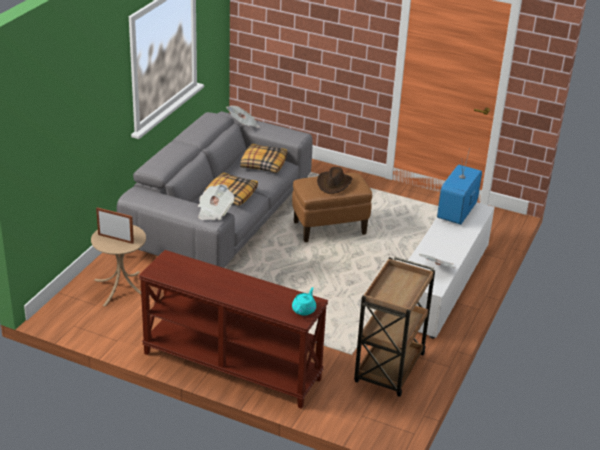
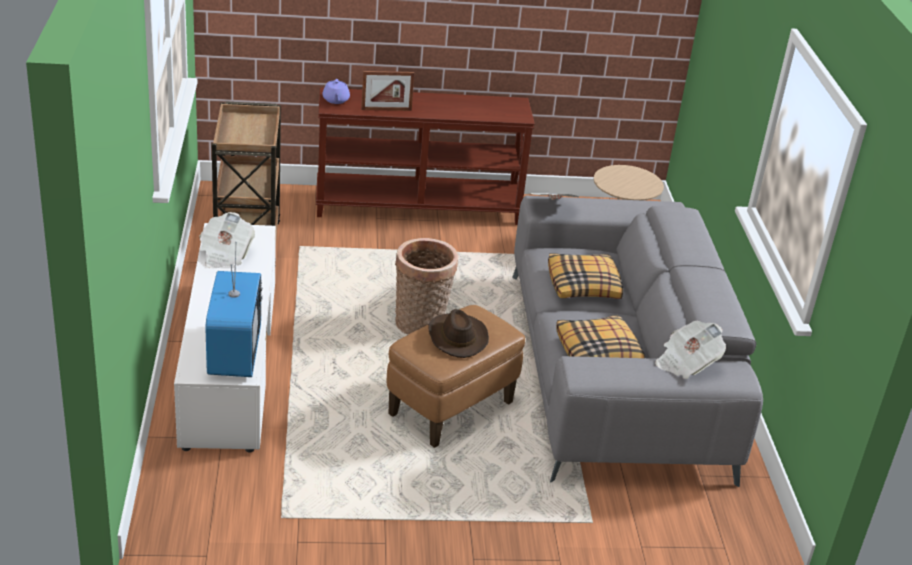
camera: 150 degrees right, 0 degrees up
(115, 238) = (629, 179): picture frame -> picture frame (386, 109)
(304, 309) = (335, 100): turquoise teapot -> purple teapot
(308, 275) = (421, 325): none -> basket

